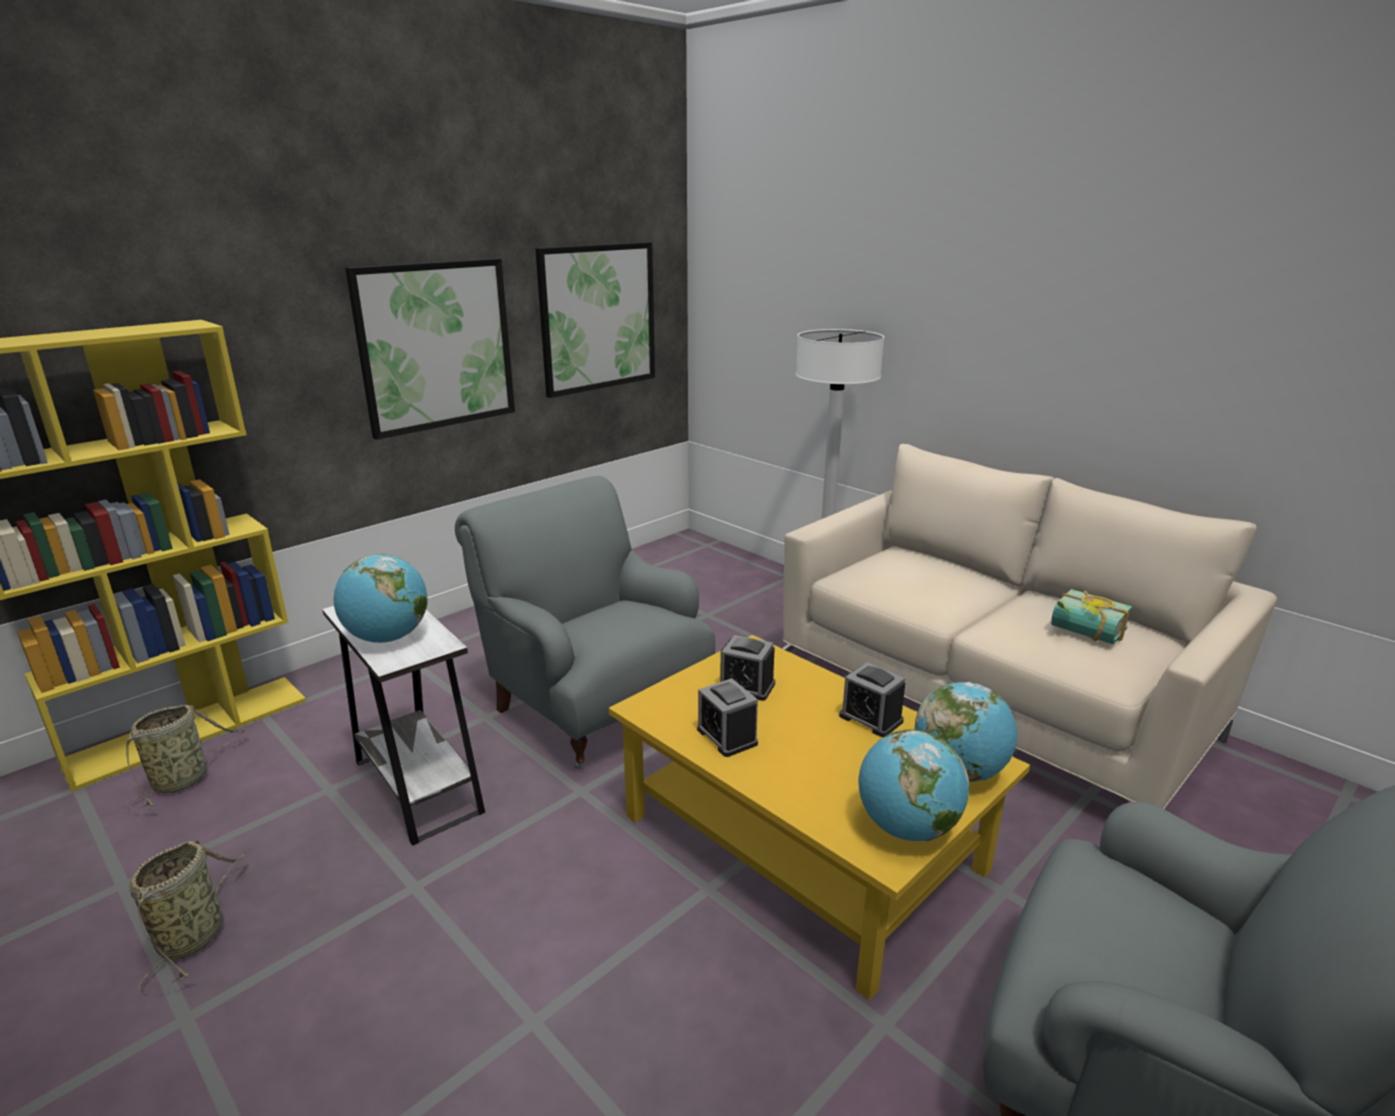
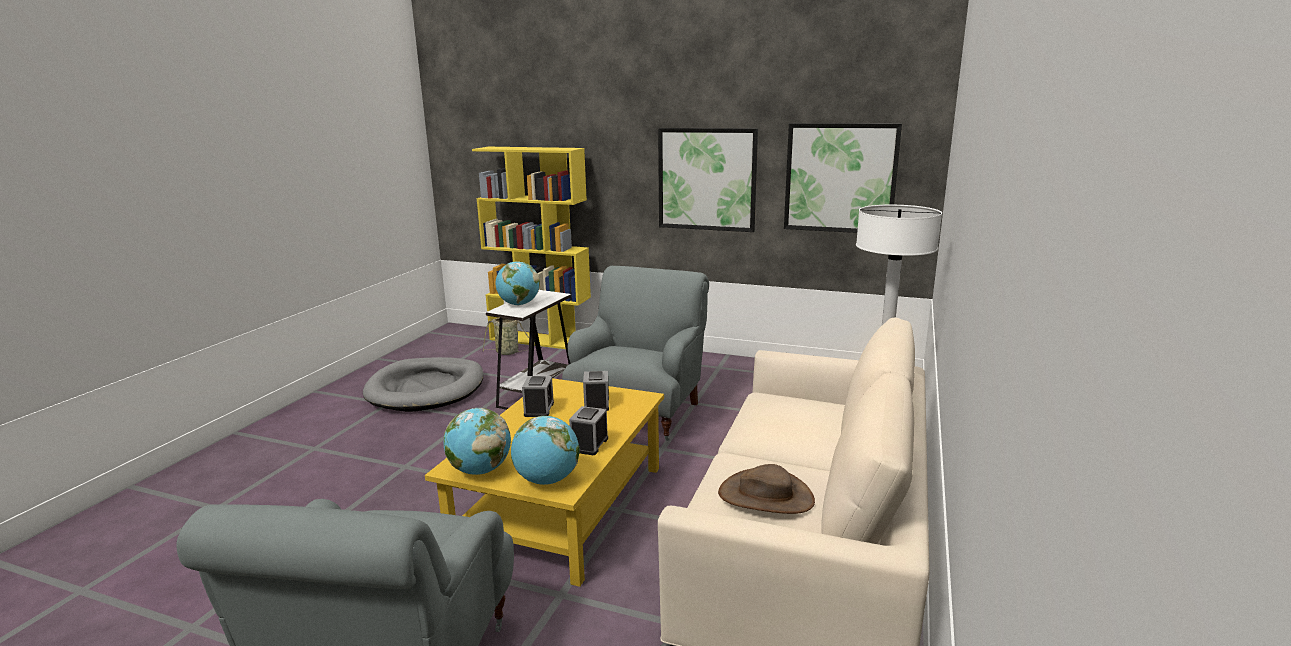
camera: 65 degrees right, 5 degrees down
(194, 935) = (426, 389): basket -> grey dog bed
(727, 736) = (539, 409): alarm clock -> alarm clock turned 150 degrees clockwise
(1084, 634) = (766, 496): book -> brown hat

